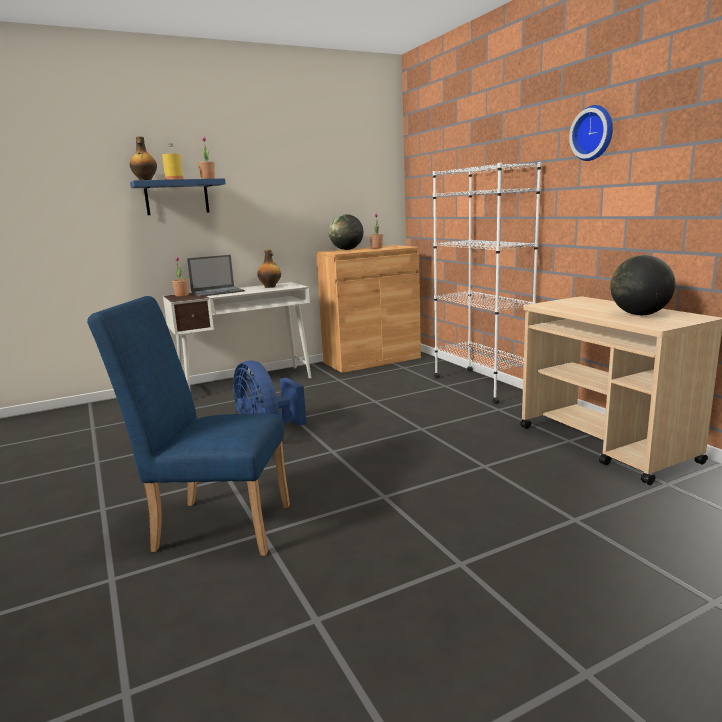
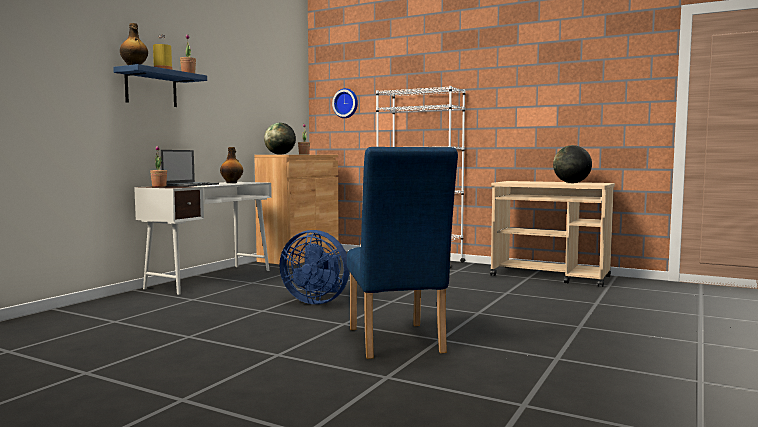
camera: 35 degrees left, 10 degrees down
(213, 525) = (396, 343): blue chair -> blue chair turned 75 degrees counterclockwise
(594, 133) = (508, 73): wall clock -> wall clock (346, 103)

